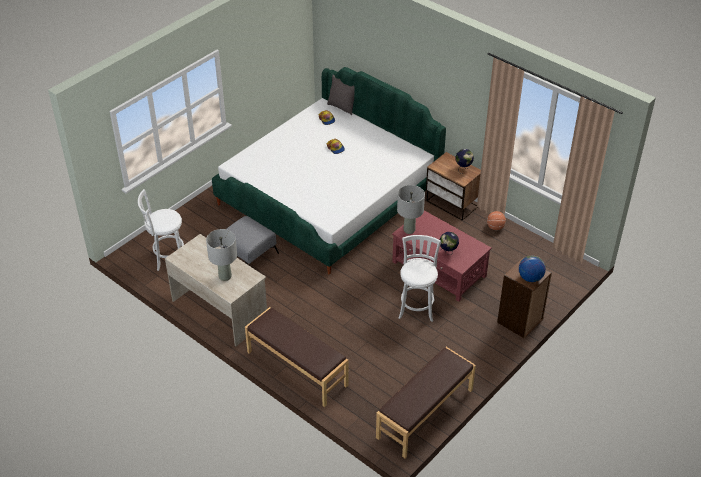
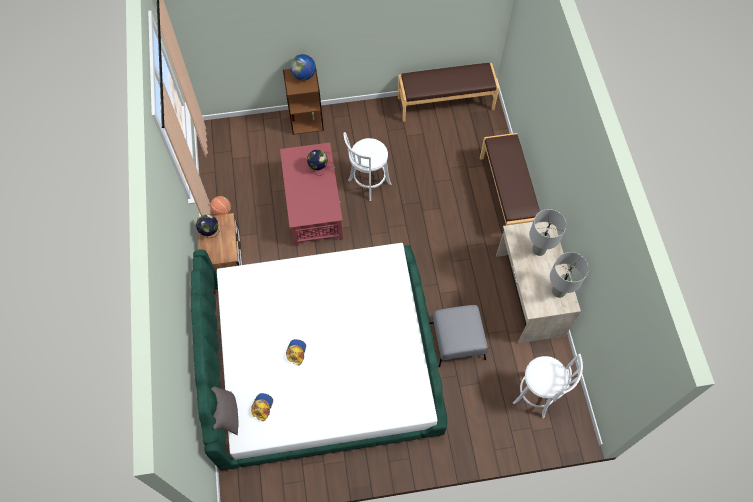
camera: 140 degrees left, 20 degrees up
(409, 230) = (324, 213): grey table lamp -> grey table lamp (558, 291)

